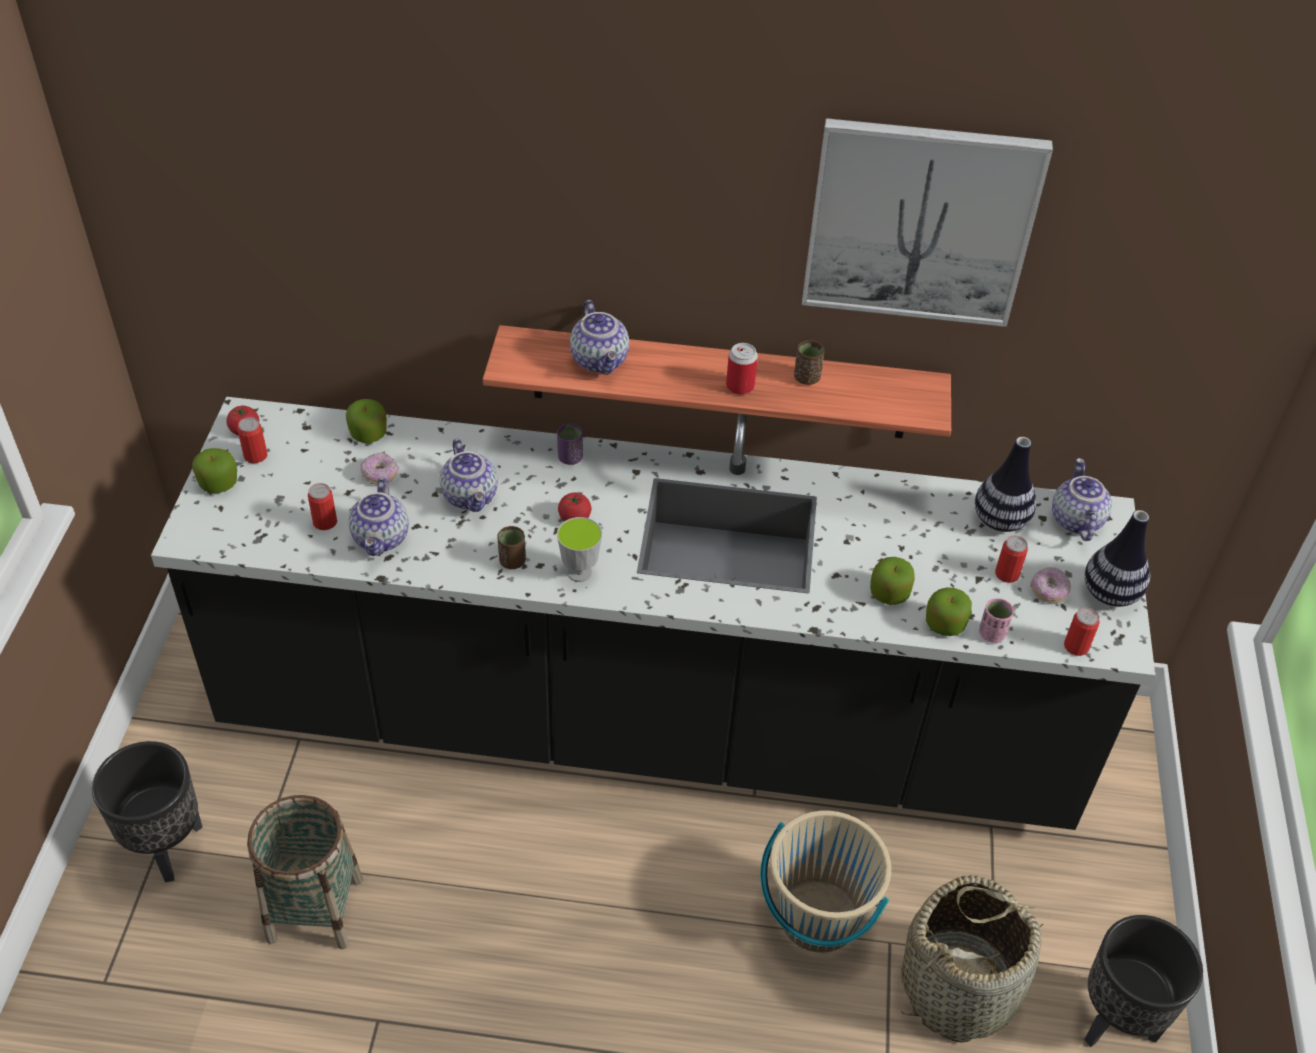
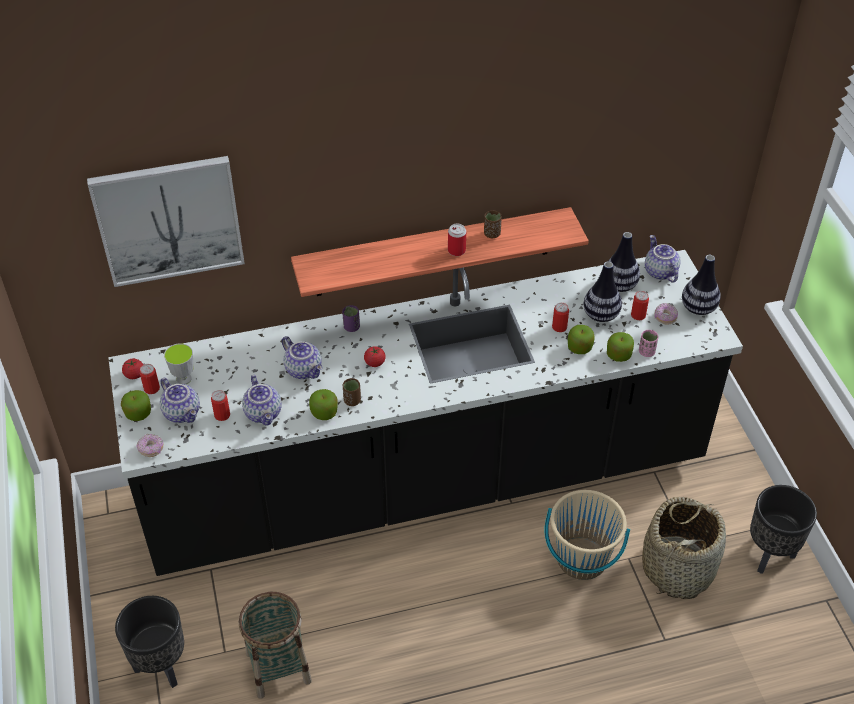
camera: 20 degrees left, 0 degrees up
(368, 434) = (216, 352): apple -> apple (324, 412)
(380, 475) = (239, 375): donut -> donut (151, 449)
(579, 573) = (396, 394): cup -> cup (183, 379)
(601, 360) = (366, 260): teapot -> teapot (183, 412)
(920, 222) = (544, 123): picture -> picture (168, 220)
(947, 555) = (600, 315): none -> vase
(1076, 646) = (694, 344): can -> can (559, 327)

